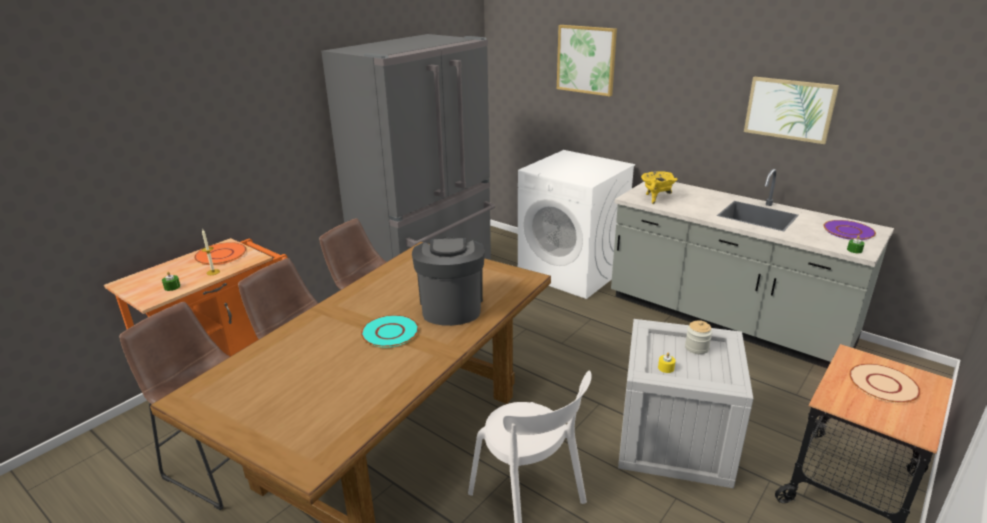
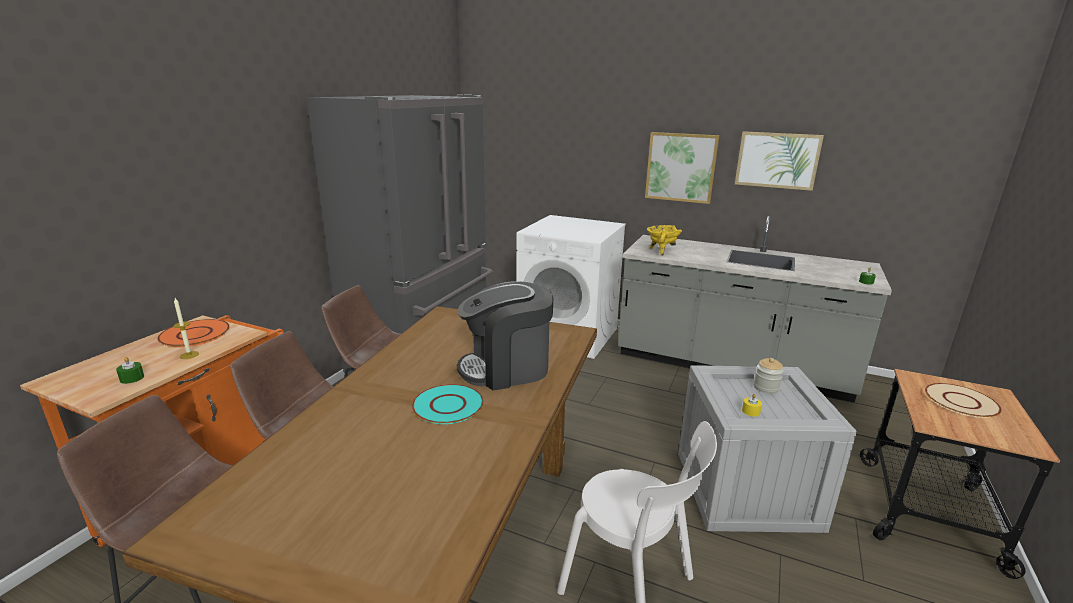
camera: 15 degrees left, 5 degrees down
(451, 306) = (506, 368): coffee machine -> coffee machine turned 90 degrees counterclockwise
(586, 59) = (572, 124): picture -> picture (681, 167)
(849, 231) = (847, 267): purple plate -> none

